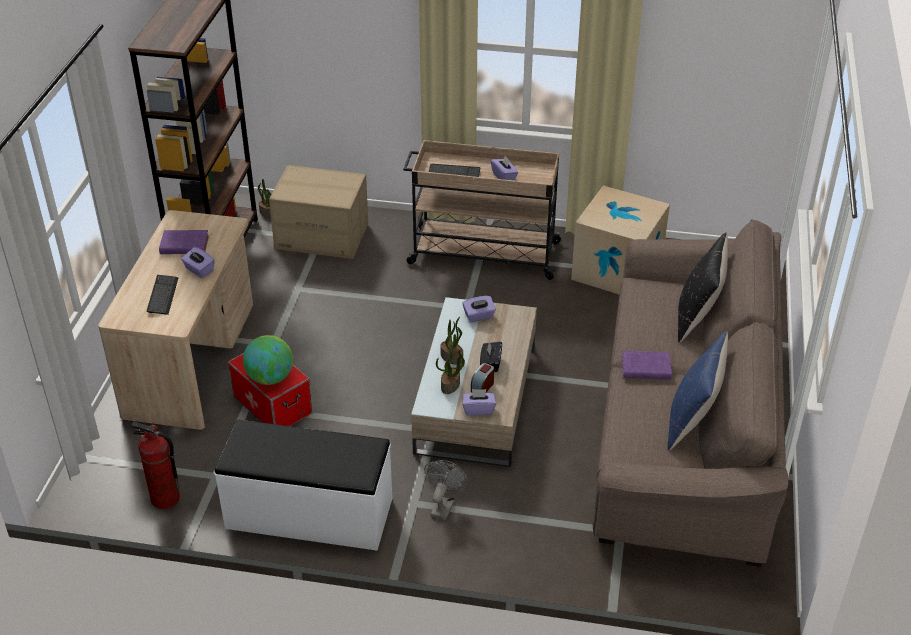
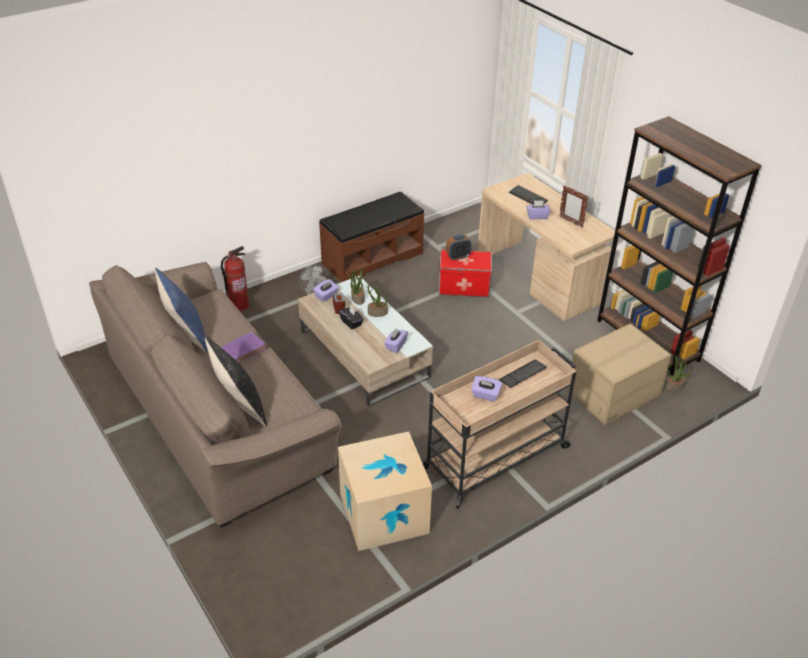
camera: 135 degrees right, 0 degrees up
(165, 498) = (442, 228): fire extinguisher -> fire extinguisher (239, 305)
(183, 245) = (570, 222): purple book -> picture frame
(270, 378) = (458, 256): globe -> alarm clock
(309, 514) = (372, 257): white bench -> brown bench

